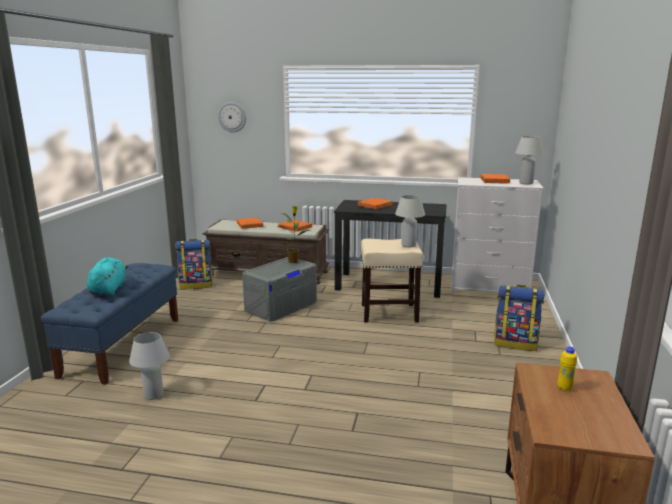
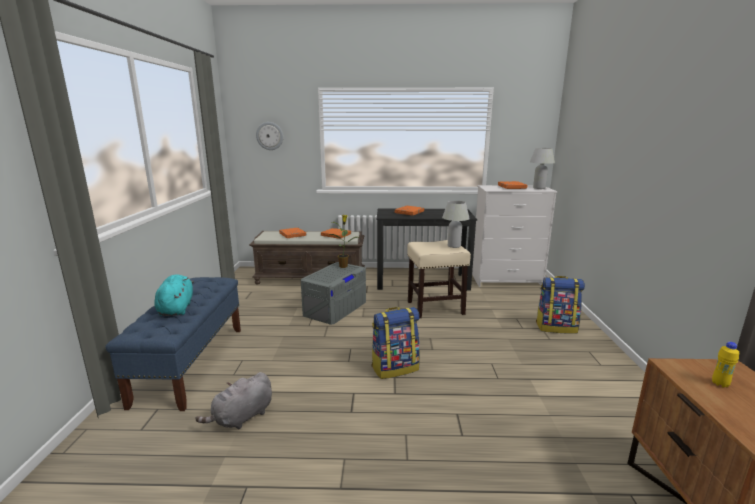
camera: 10 degrees left, 0 degrees up
(153, 395) = (241, 418): white table lamp -> grey plush toy
(196, 285) = (247, 293): backpack -> backpack (395, 368)

